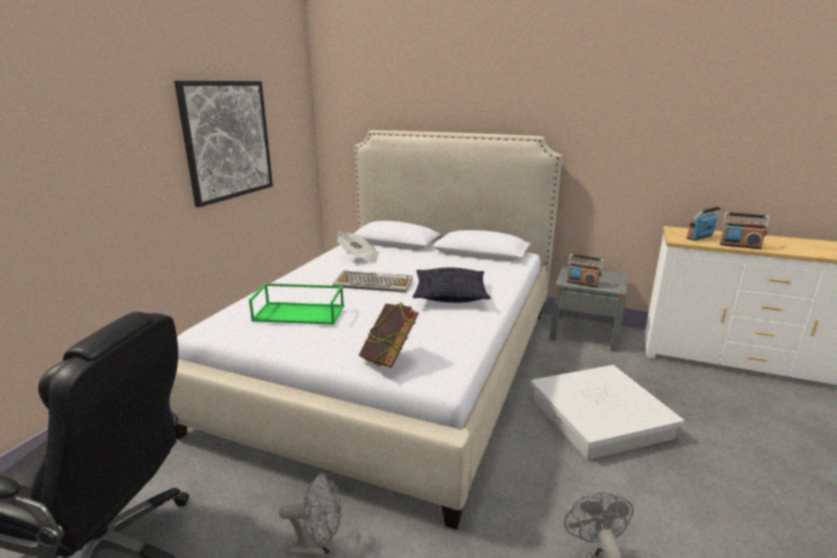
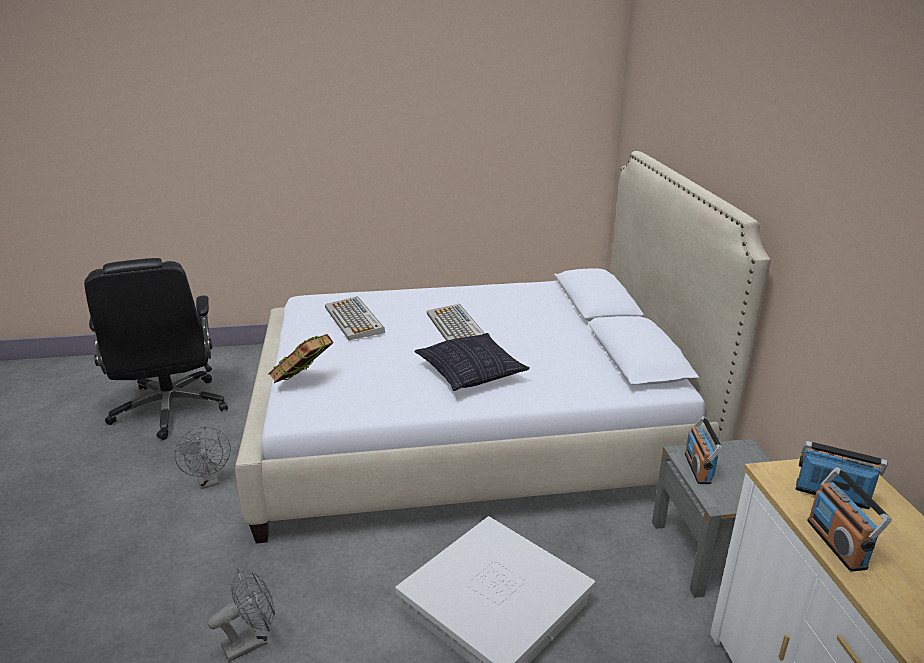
camera: 60 degrees right, 5 degrees up
(228, 140) = (456, 137): picture -> none
(300, 313) = (354, 320): green tray -> keyboard
(359, 258) = (516, 301): newspaper -> none

